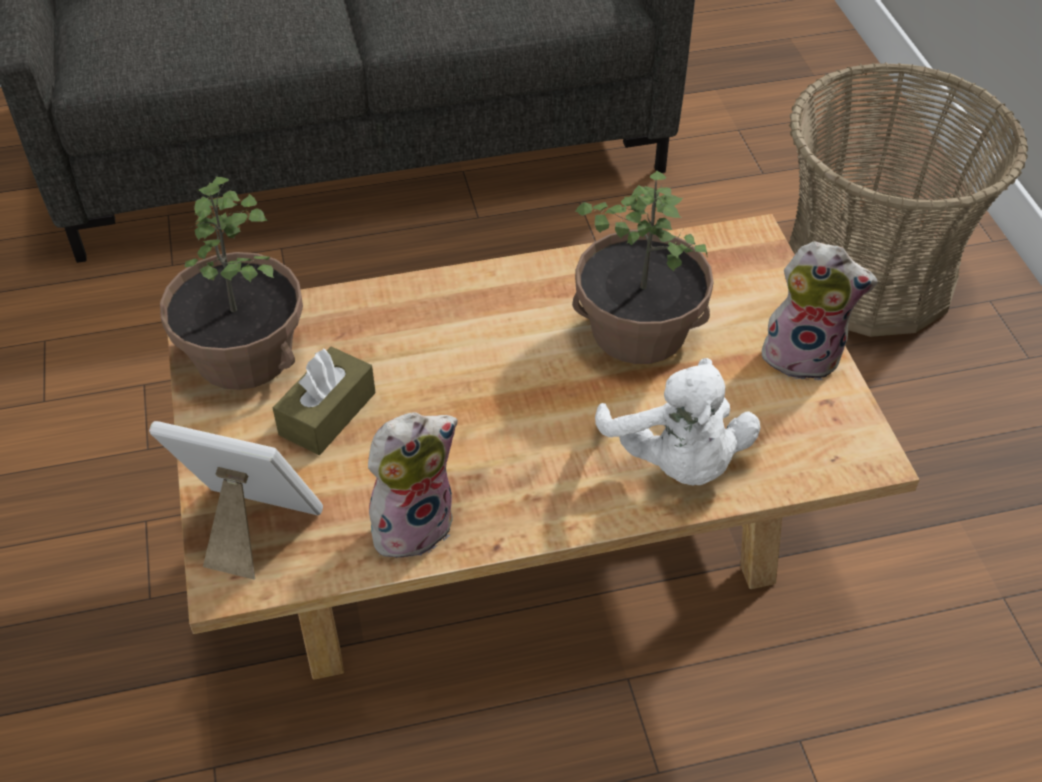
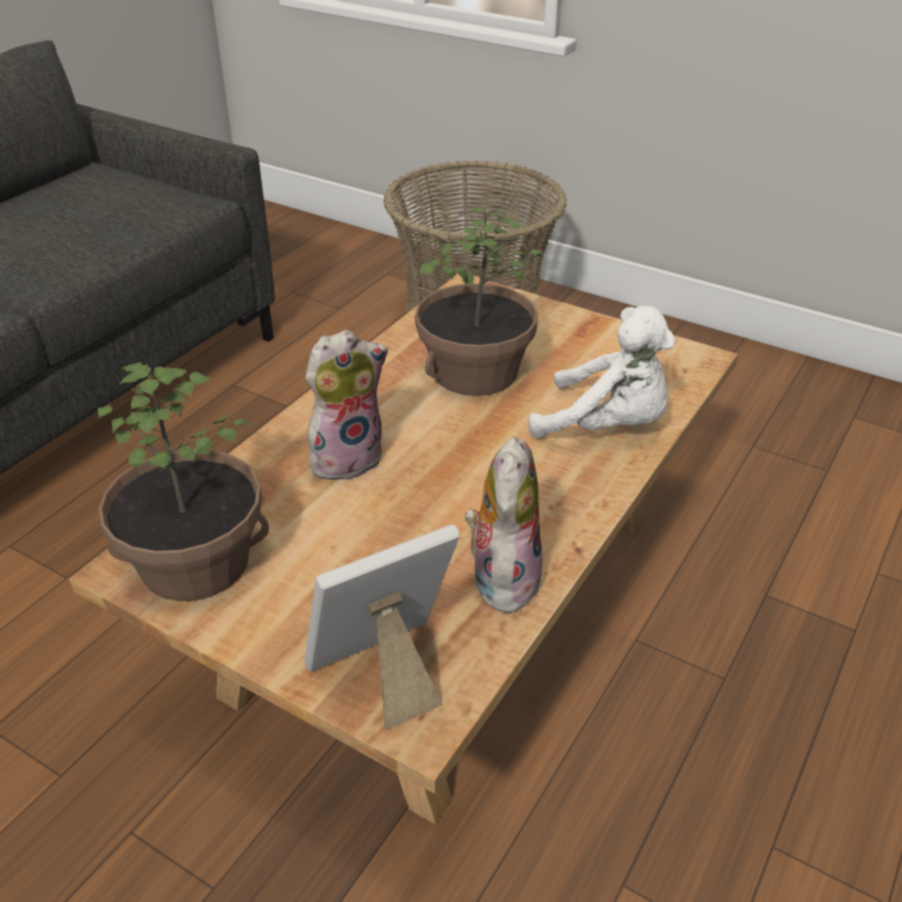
camera: 45 degrees left, 10 degrees down
(327, 413) = (330, 554): brown tissue box -> none
(803, 355) = (589, 330): plush toy -> plush toy (347, 457)

